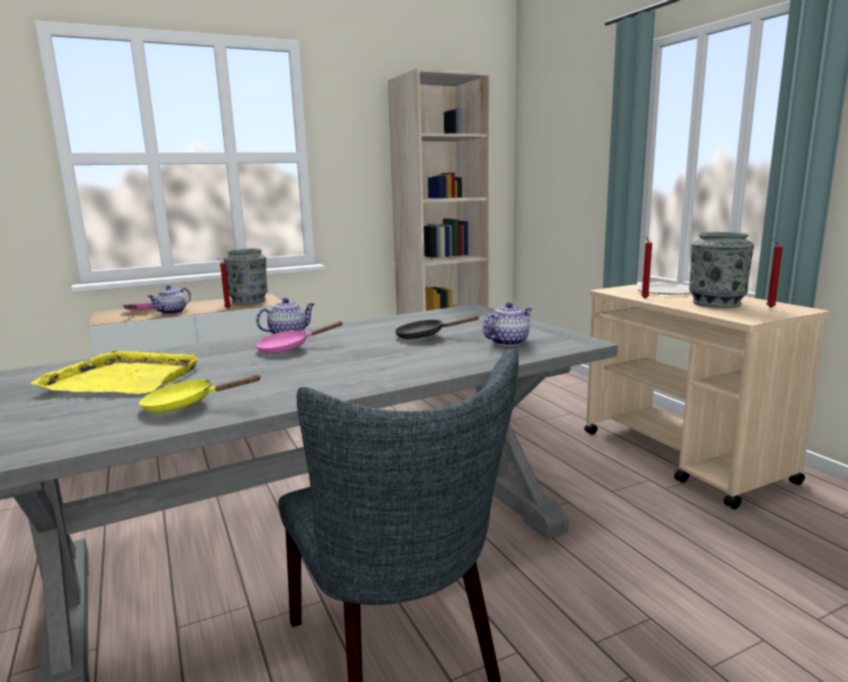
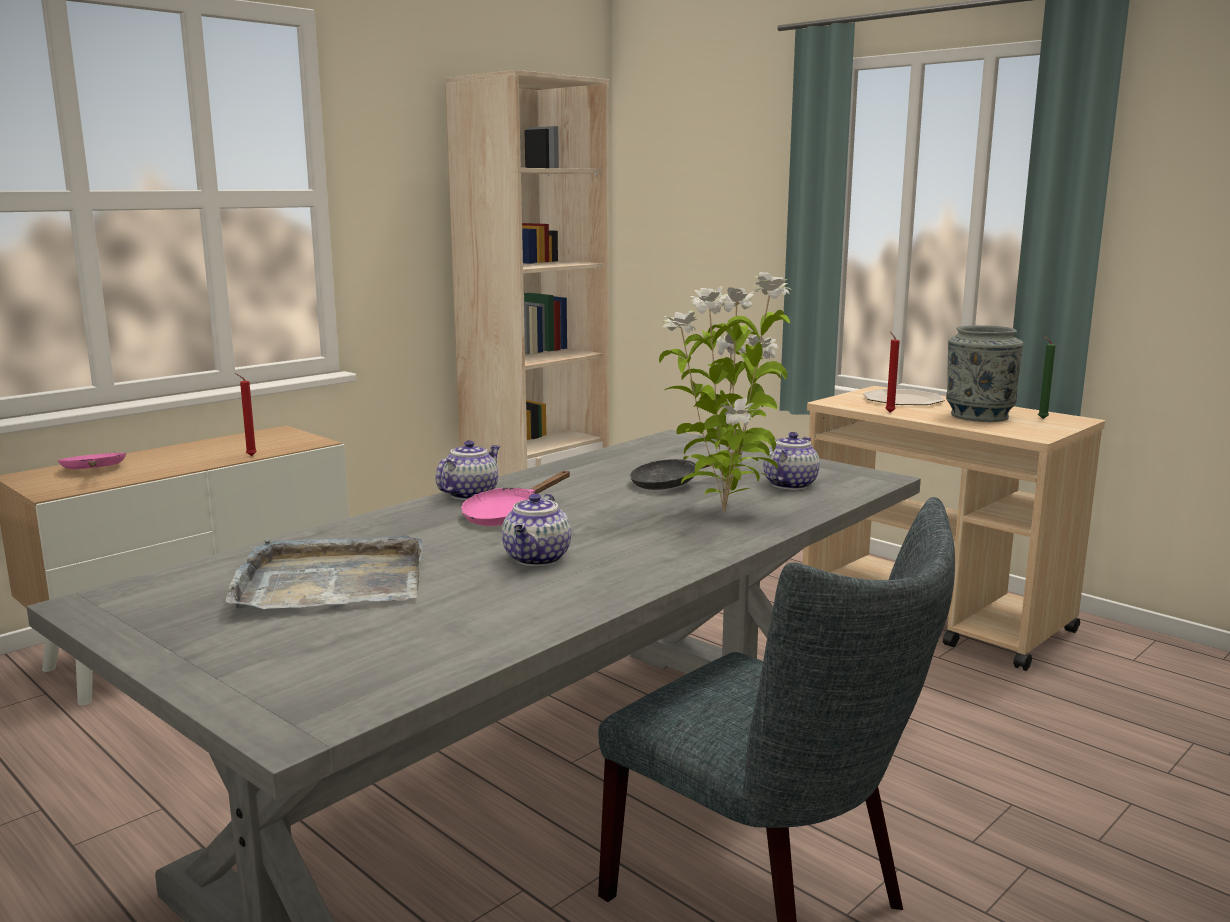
camera: 20 degrees left, 0 degrees up
(124, 378) = (331, 581): yellow tray -> grey tray
(171, 312) = (158, 469): teapot -> teapot (537, 559)
(187, 405) = (497, 608): yellow frying pan -> none
(249, 301) = (269, 440): grey vase -> none
(434, 356) = (725, 511): none -> potted plant
(769, 307) = (1041, 418): red candle -> green candle

